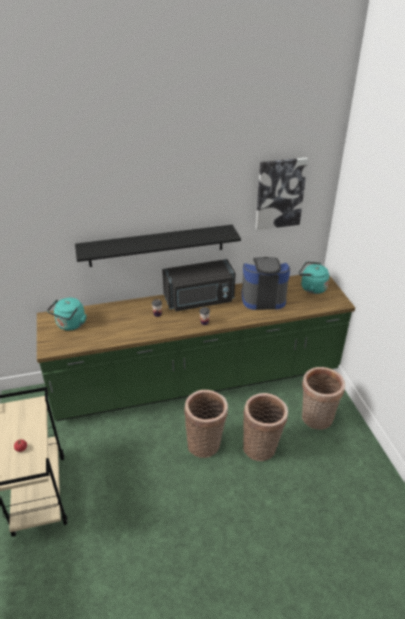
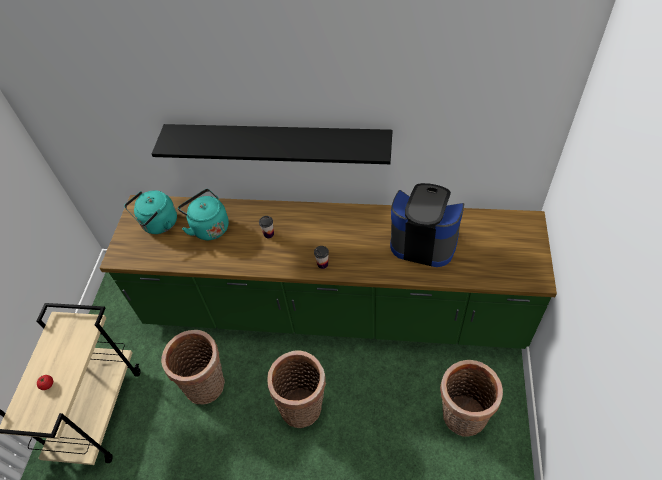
camera: 25 degrees right, 15 degrees up
(199, 300) = (334, 223): black microwave -> none
(261, 447) = (370, 436): basket -> basket (207, 386)
(279, 193) = (473, 96): picture -> none
(311, 288) = (505, 239): turquoise kettle -> turquoise kettle (209, 227)

